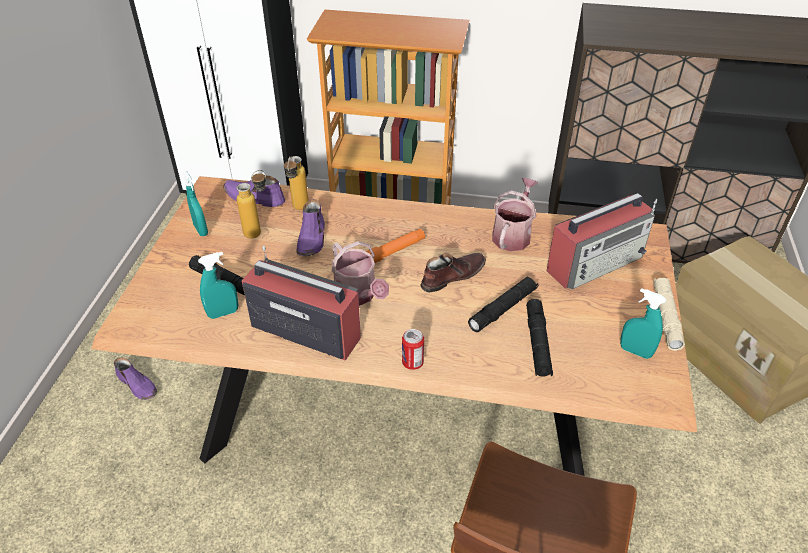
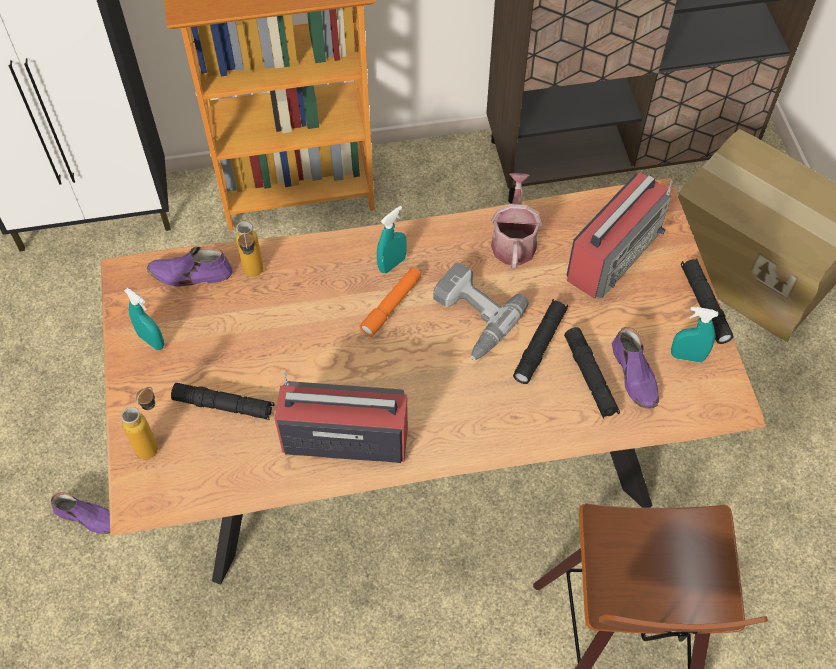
camera: 20 degrees left, 15 degrees up
(223, 313) = (242, 446): turquoise spray bottle -> turquoise spray bottle (392, 264)
(259, 231) = (223, 321): bottle -> bottle (154, 443)
(312, 239) = (291, 314): purple shoe -> purple shoe (635, 375)
(358, 295) = (380, 375): watering can -> none
(412, 363) = (474, 442): can -> none
(452, 276) = (470, 318): brown shoe -> power drill
(666, 317) = (704, 304): beige flashlight -> black flashlight

